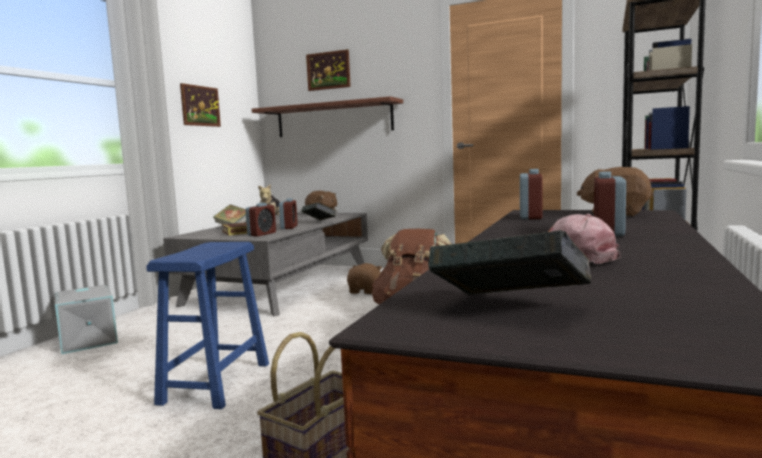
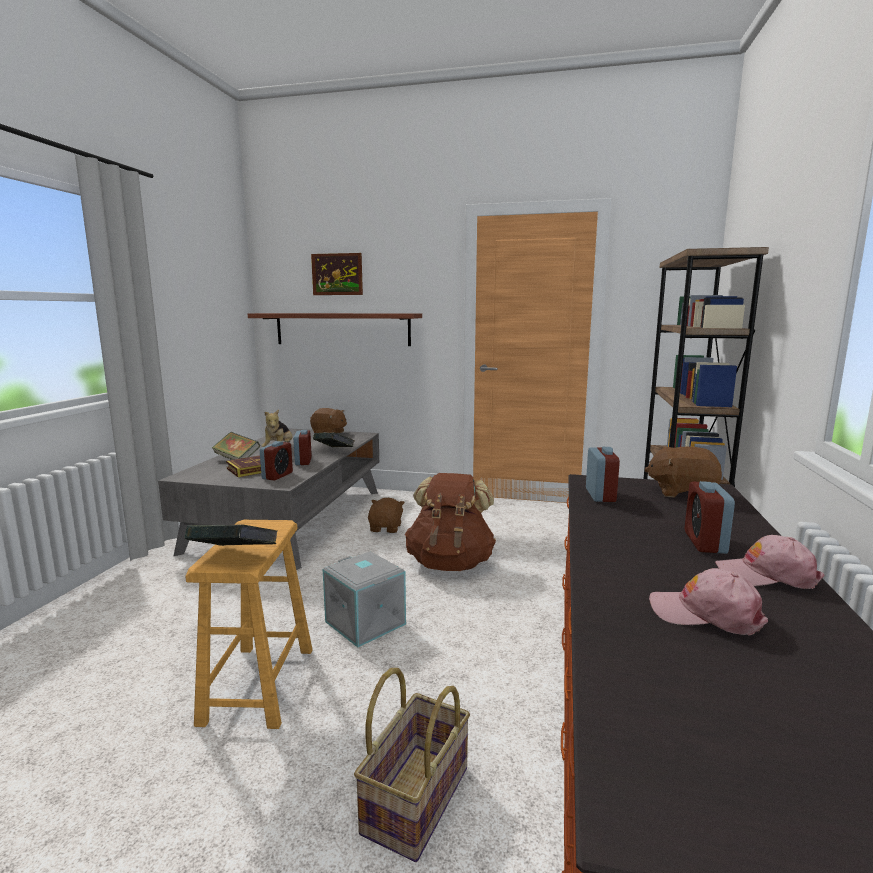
camera: 10 degrees left, 5 degrees up
(89, 341) = (80, 618): grey storage box -> grey storage box (366, 622)
(200, 106) = (190, 314): picture -> none
(216, 383) = (259, 684): blue stool -> brown stool
(509, 308) = (732, 763): book -> book (234, 557)
(652, 243) = (766, 575): none -> pink cap

